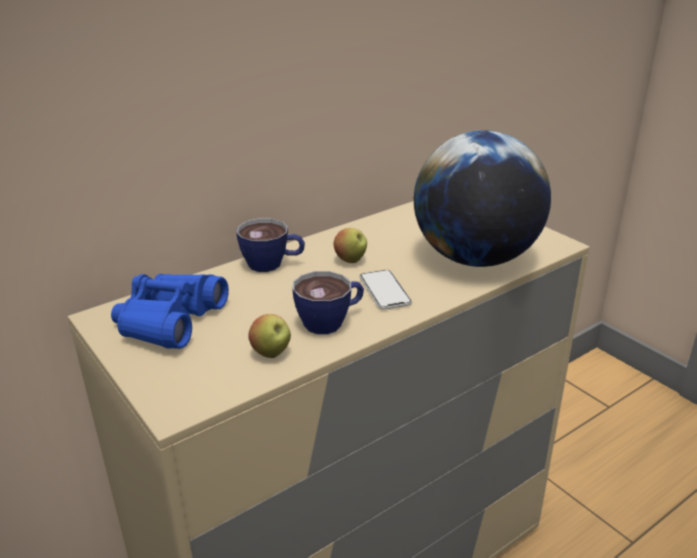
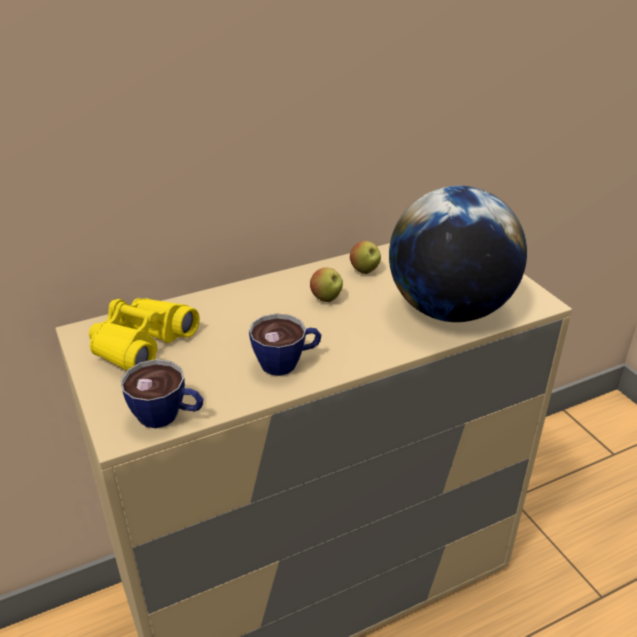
camera: 10 degrees right, 5 degrees up
(170, 321) = (142, 343): blue binoculars -> yellow binoculars
(271, 353) = (222, 388): apple -> apple (365, 270)
(273, 264) = (252, 294): cup -> cup (168, 416)
(384, 291) = (348, 335): phone -> none

